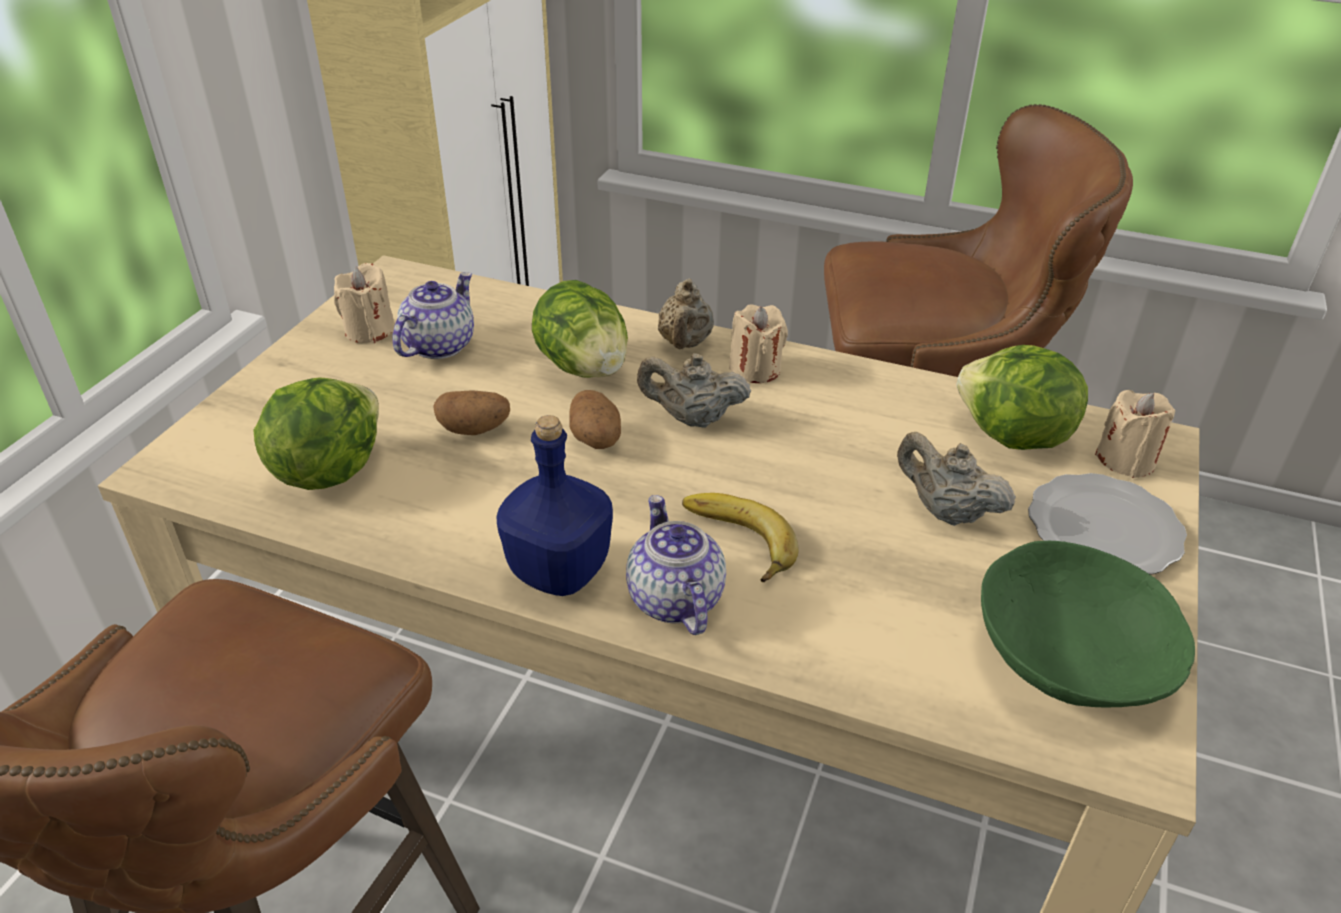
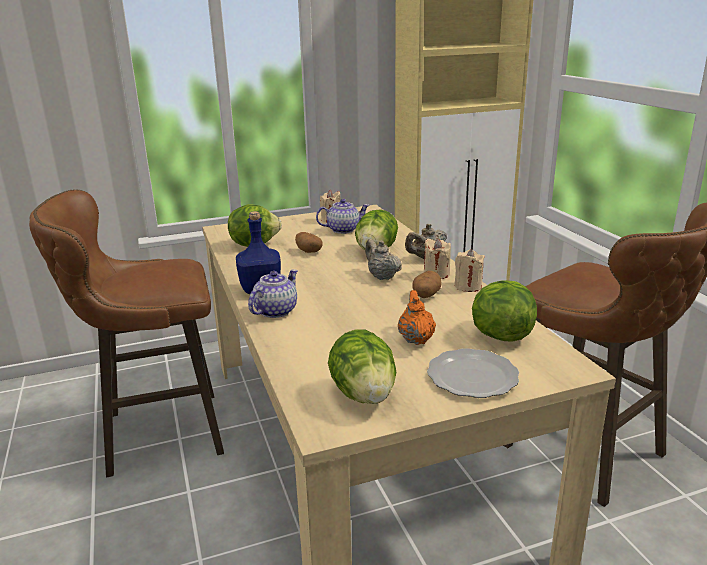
camera: 50 degrees right, 15 degrees down
(596, 440) = (338, 268): potato -> potato (425, 295)
(734, 543) = (322, 309): banana -> none
(946, 512) = (416, 339): beige teapot -> orange teapot
(1069, 658) = (364, 394): green bowl -> lettuce
(1126, 460) = (541, 366): beige candle -> beige candle (468, 286)

